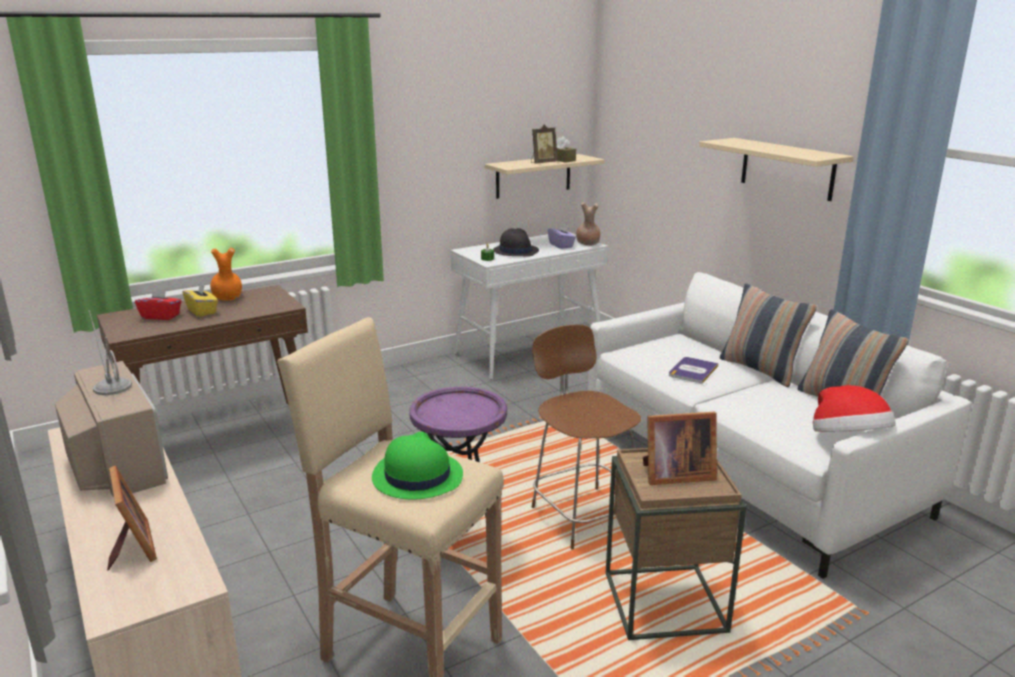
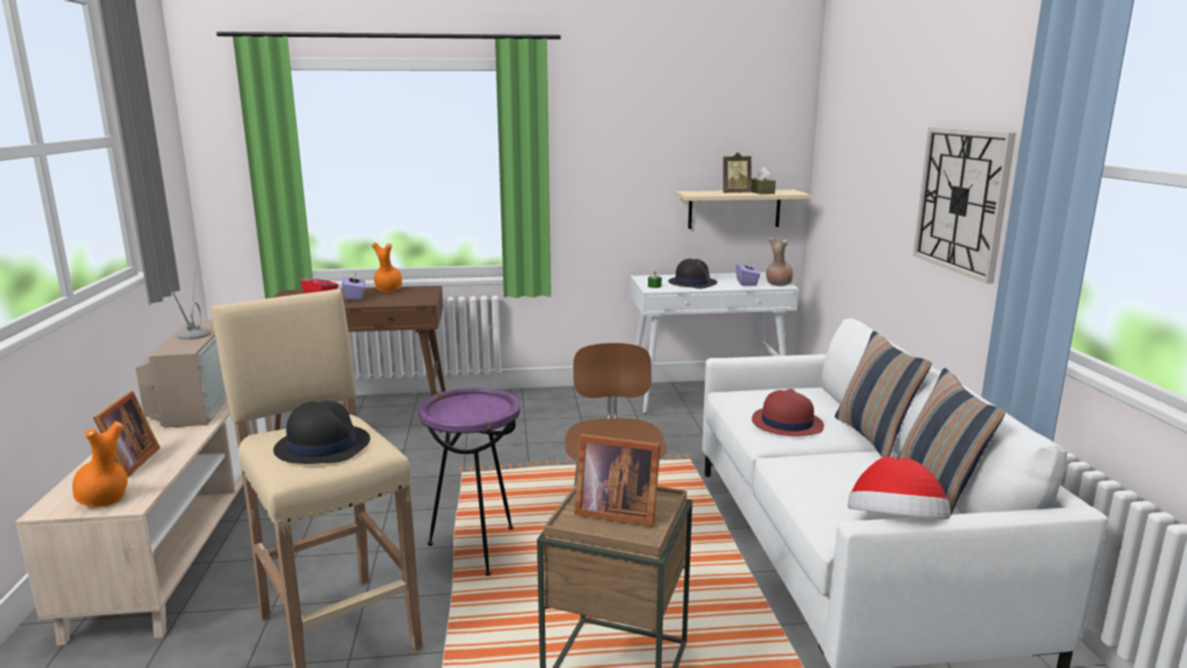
camera: 25 degrees right, 5 degrees down
(164, 590) = (104, 501): none -> orange vase
(202, 311) = (355, 297): yellow tissue box -> purple tissue box
(416, 476) = (322, 445): green hat -> black hat
(693, 371) = (786, 423): book -> red hat
(787, 168) = (961, 200): beige shelf -> wall clock

